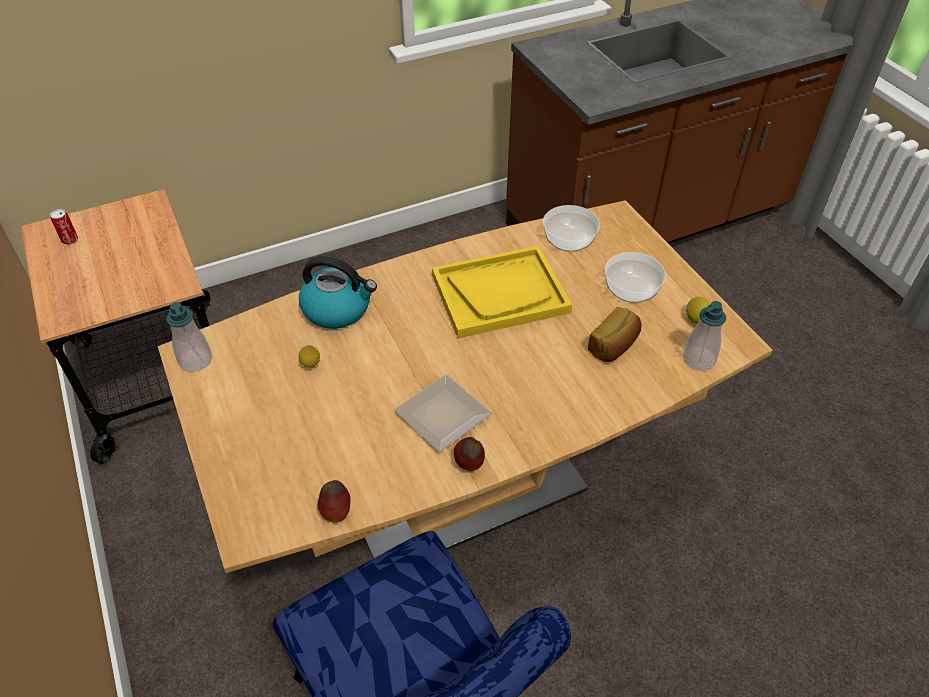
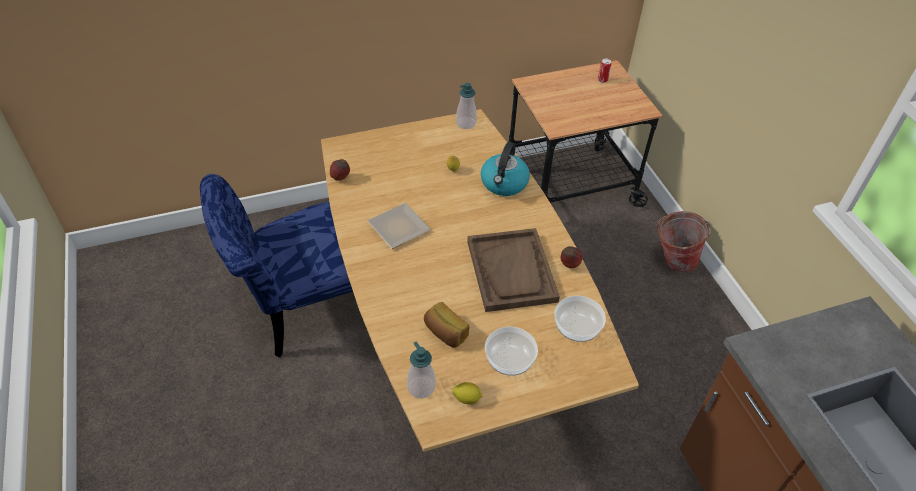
camera: 95 degrees right, 0 degrees up
(303, 282) = (672, 262): none -> bucket
(469, 465) = (356, 236): apple -> apple (569, 265)
(500, 294) = (511, 271): yellow tray -> brown tray

